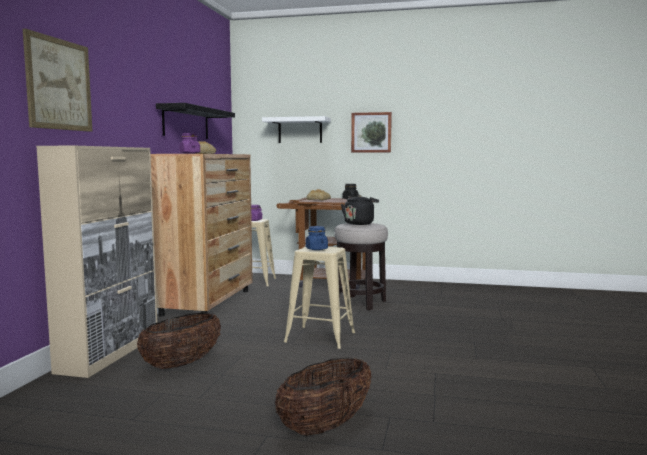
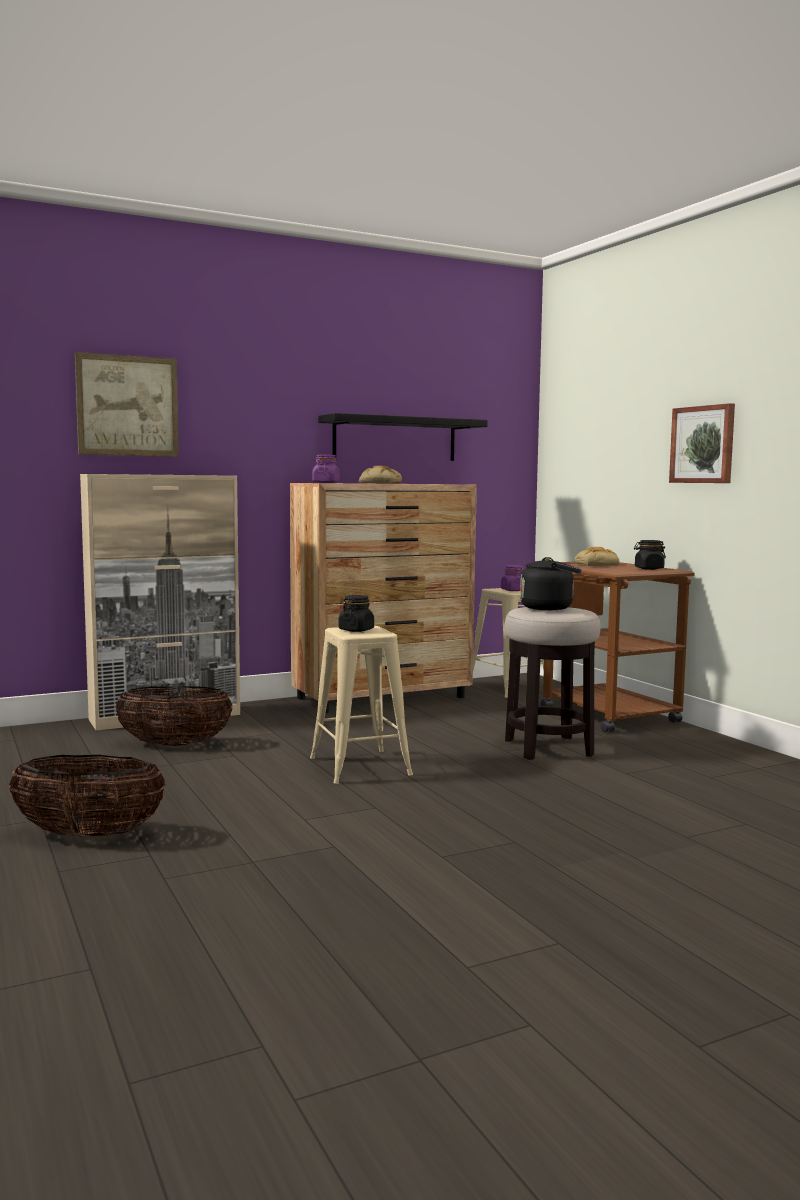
camera: 50 degrees right, 0 degrees up
(300, 130) = (610, 444): white shelf -> none
(316, 249) = (356, 630): blue jar -> black jar

